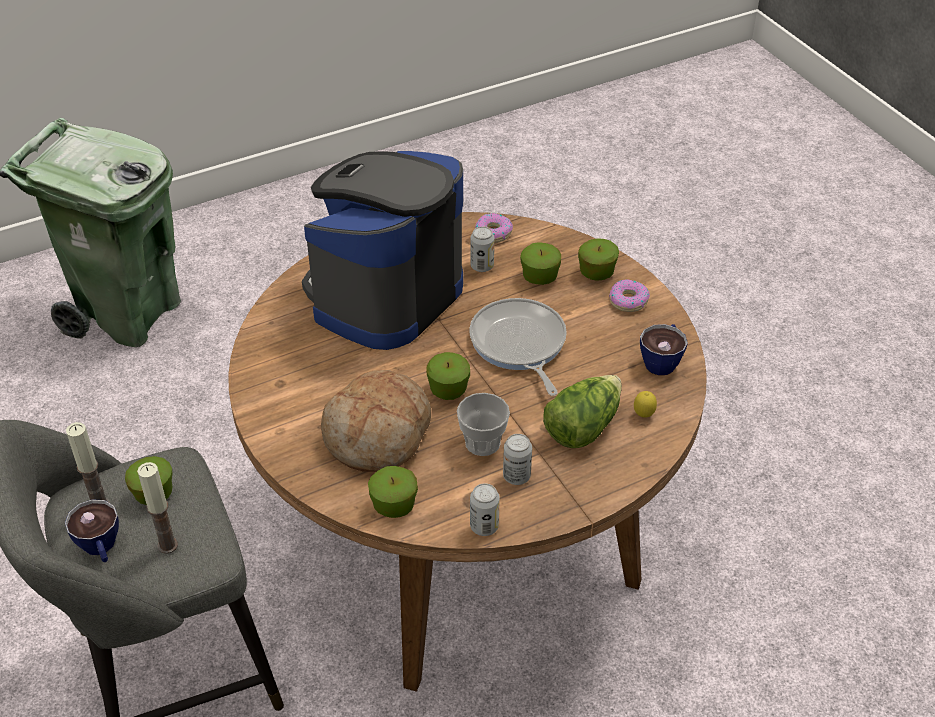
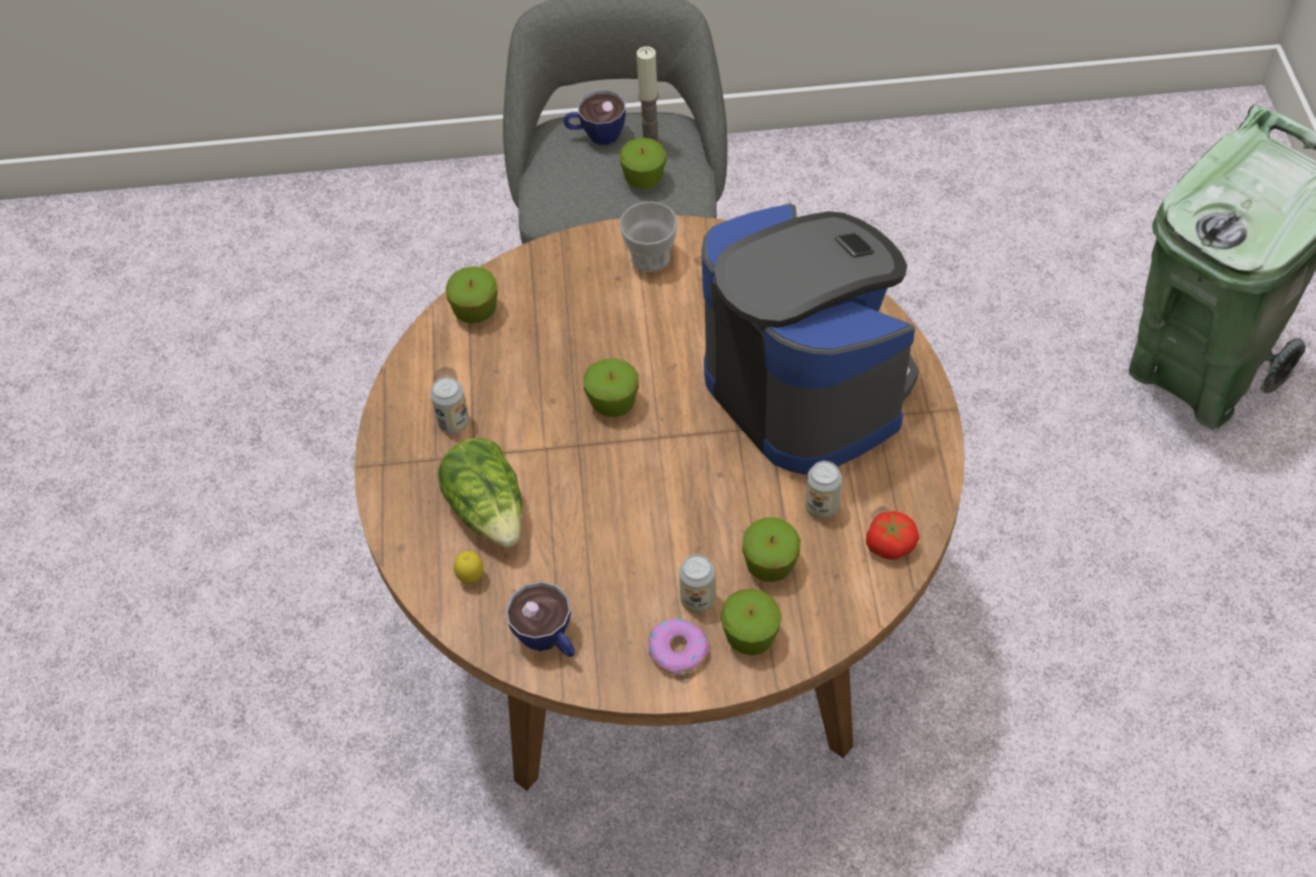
camera: 115 degrees right, 10 degrees up
(167, 545) = (574, 179): candle -> none
(378, 434) = (579, 323): bread -> none
(482, 443) = (517, 408): cup -> cup (650, 257)
(484, 526) = (406, 374): can -> can (697, 600)
(493, 233) = (889, 544): donut -> tomato
(519, 345) = (653, 496): frying pan -> none

